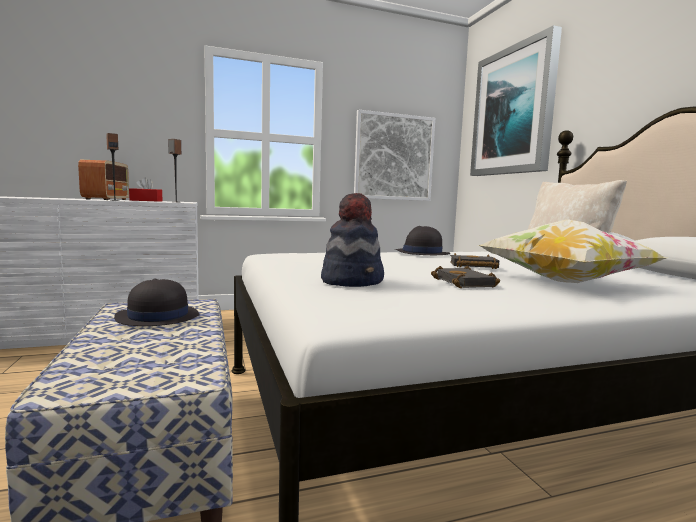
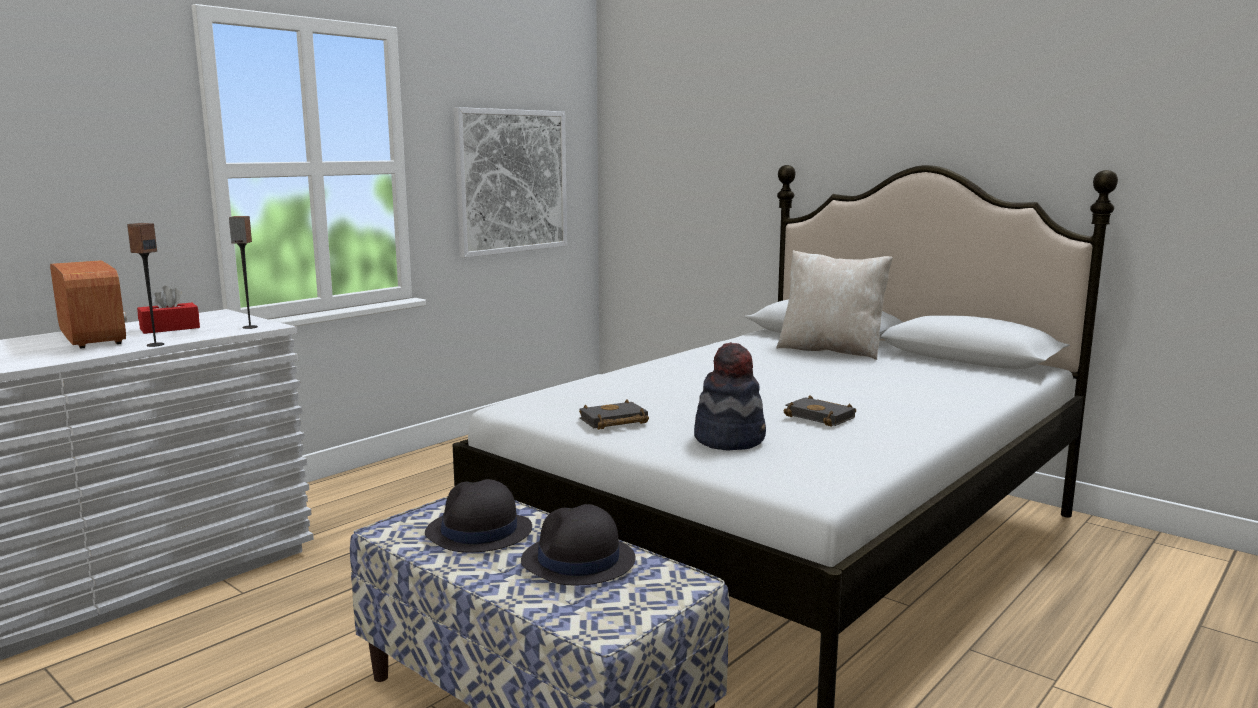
camera: 30 degrees left, 5 degrees up
(421, 253) = (678, 364): black hat -> black hat (578, 562)
(472, 266) = (777, 383): black book -> black book (613, 422)
(513, 111) = (695, 117): picture -> none
(563, 282) = (885, 394): pillow -> none

